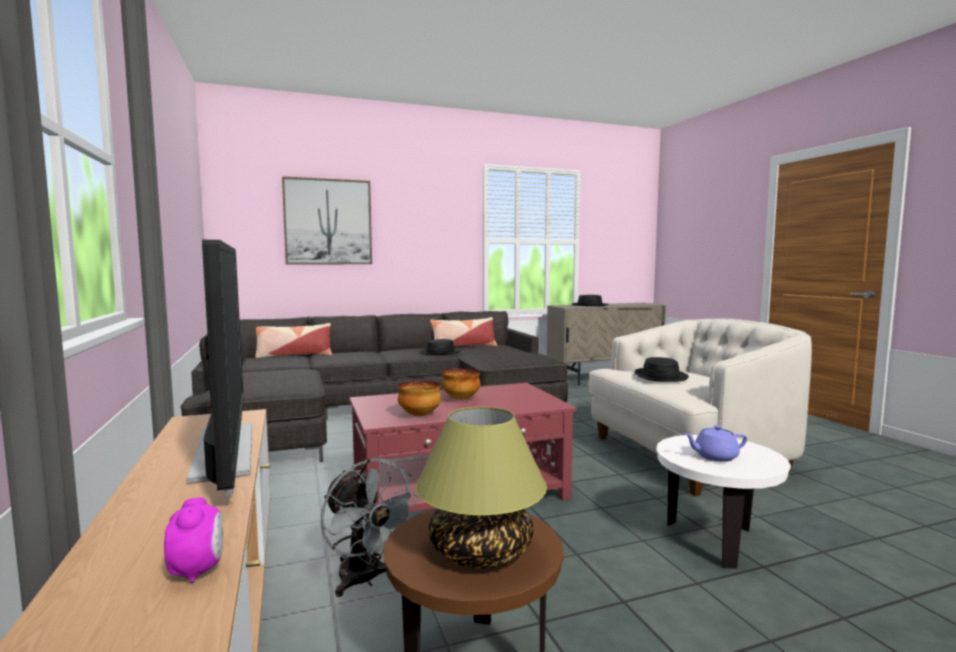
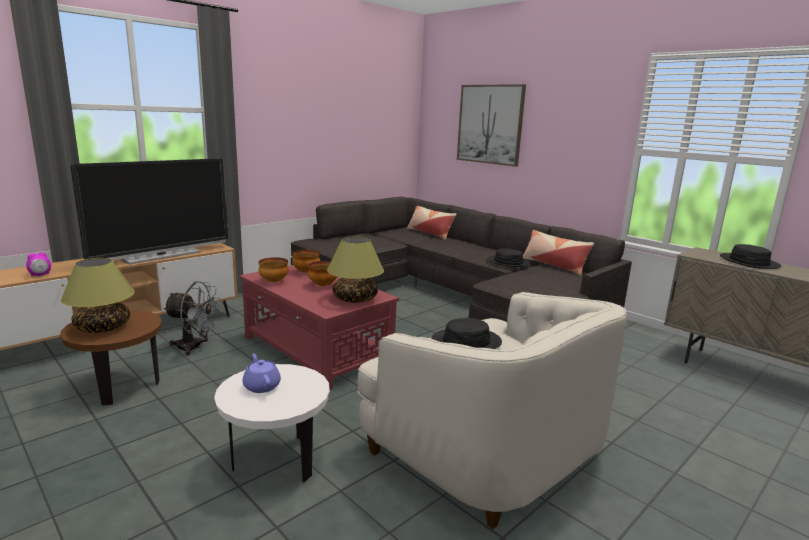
camera: 65 degrees right, 10 degrees up
(365, 580) = (194, 347): grey fan -> grey fan turned 105 degrees counterclockwise
(396, 401) = (306, 272): none -> bowl
(521, 393) = (355, 299): none -> table lamp

